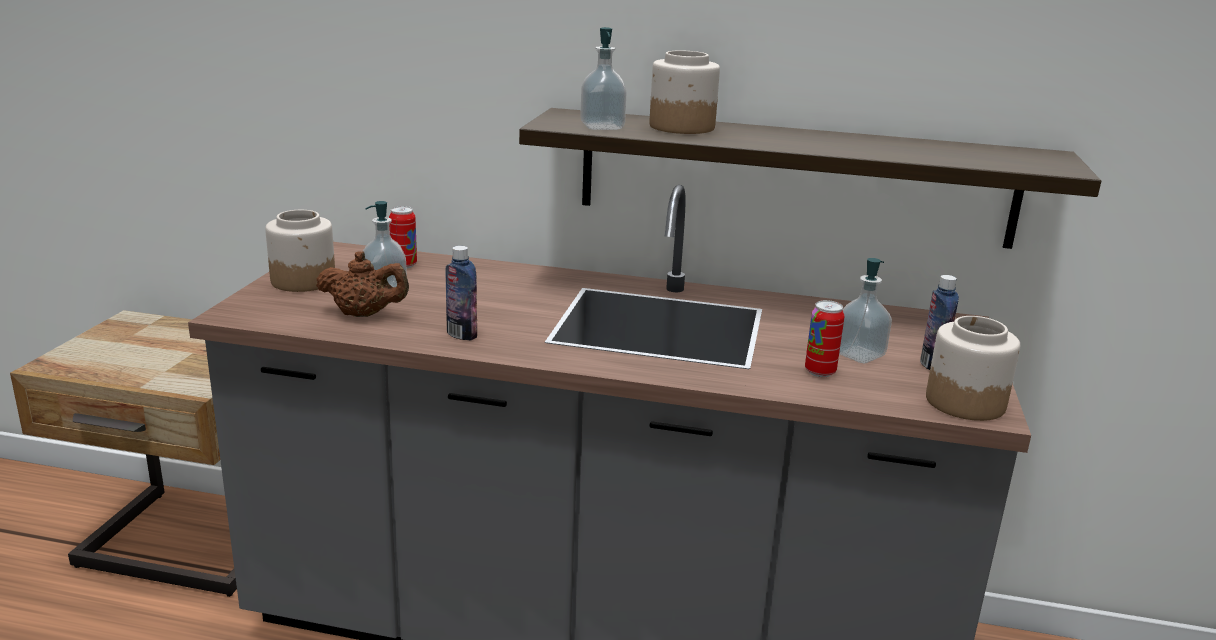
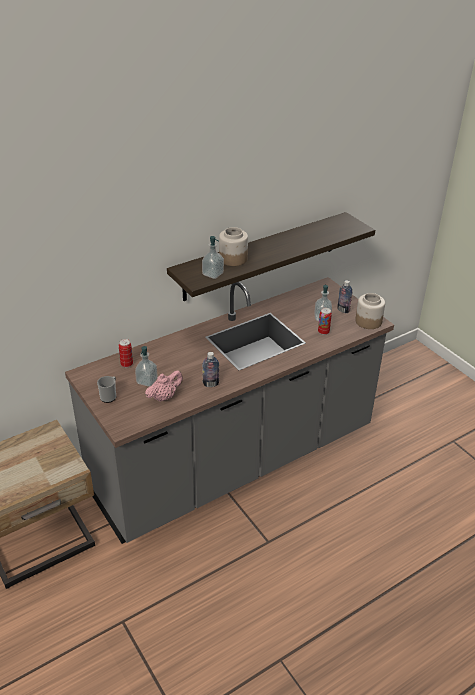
camera: 45 degrees left, 15 degrees up
(304, 280) = (109, 396): jar -> mug
(364, 314) = (164, 397): brown teapot -> pink teapot

